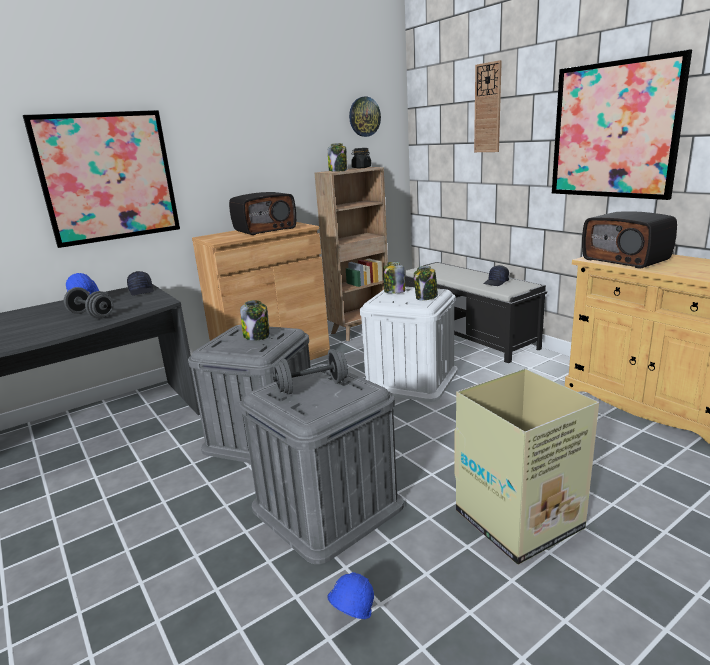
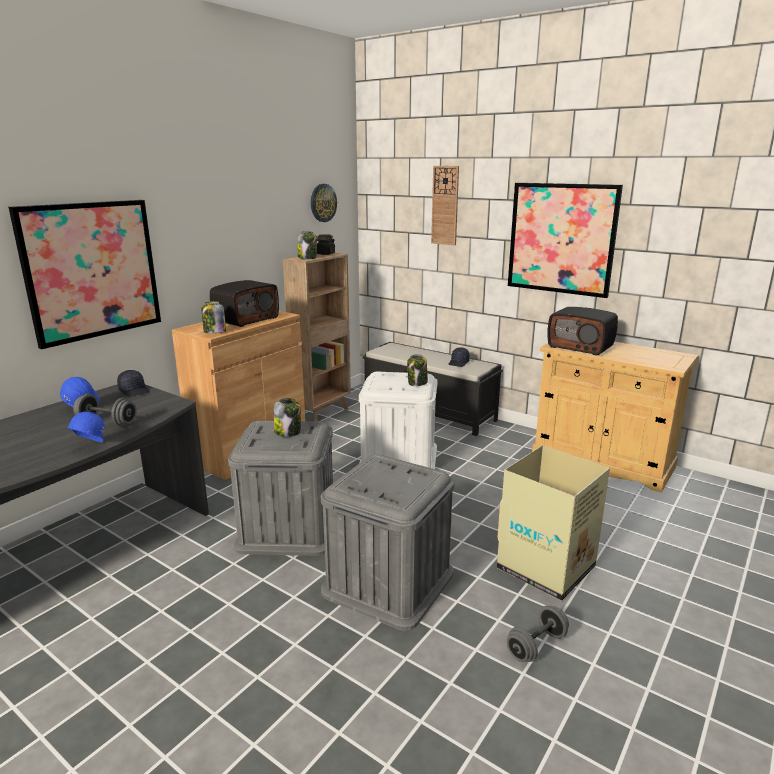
camera: 20 degrees left, 0 degrees up
(312, 387) = (384, 477): grey dumbbell -> grey dumbbell (536, 646)
(351, 619) = (460, 665): blue hard hat -> blue hard hat (88, 448)
(394, 292) = (383, 378): jar -> jar (214, 332)

